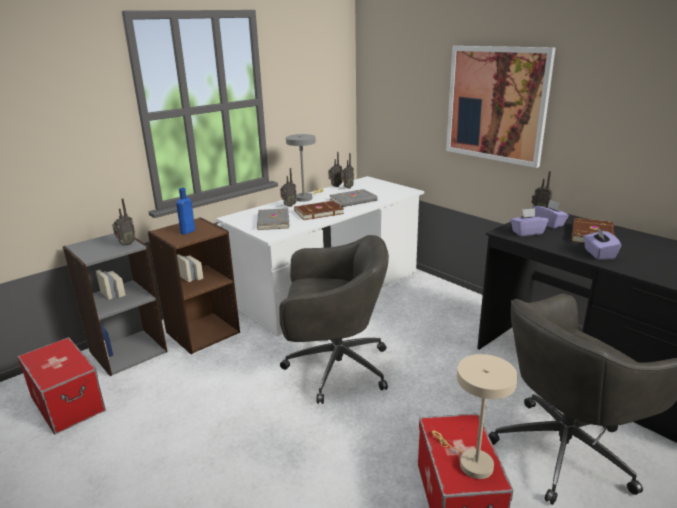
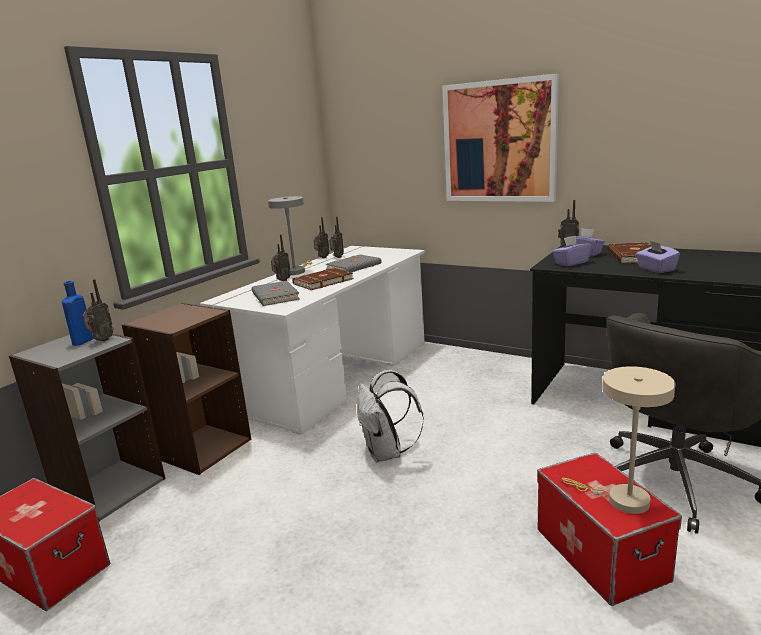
camera: 15 degrees left, 5 degrees down
(187, 232) = (176, 318): blue bottle -> blue bottle (81, 342)
(334, 368) = (387, 453): grey office chair -> white backpack

